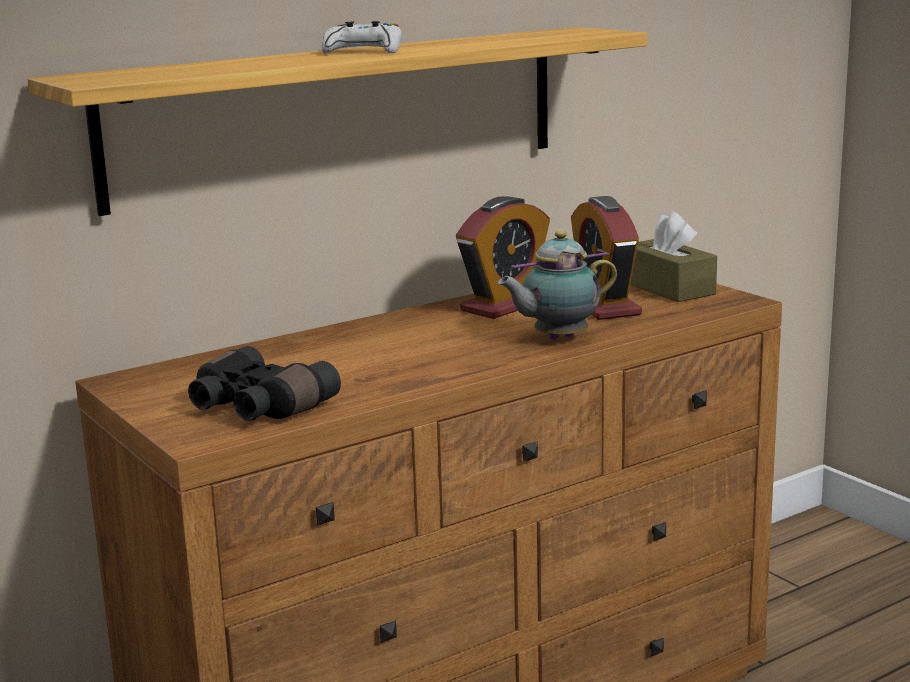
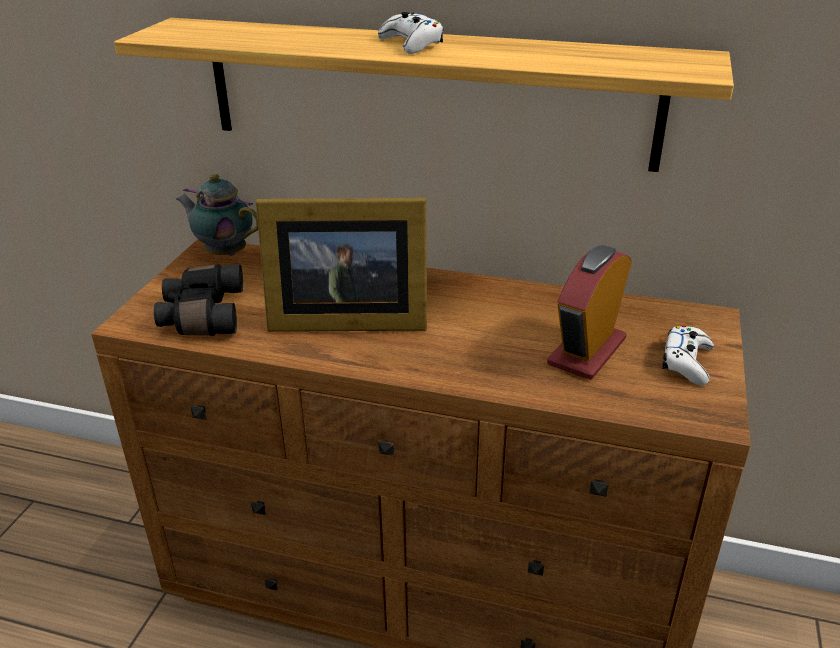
camera: 50 degrees right, 15 degrees up
(391, 360) = (343, 319): none -> picture frame
(505, 305) = (524, 307): alarm clock -> none
(557, 338) = (475, 366): teapot -> teapot (224, 253)
(668, 288) = (686, 362): brown tissue box -> white game controller

